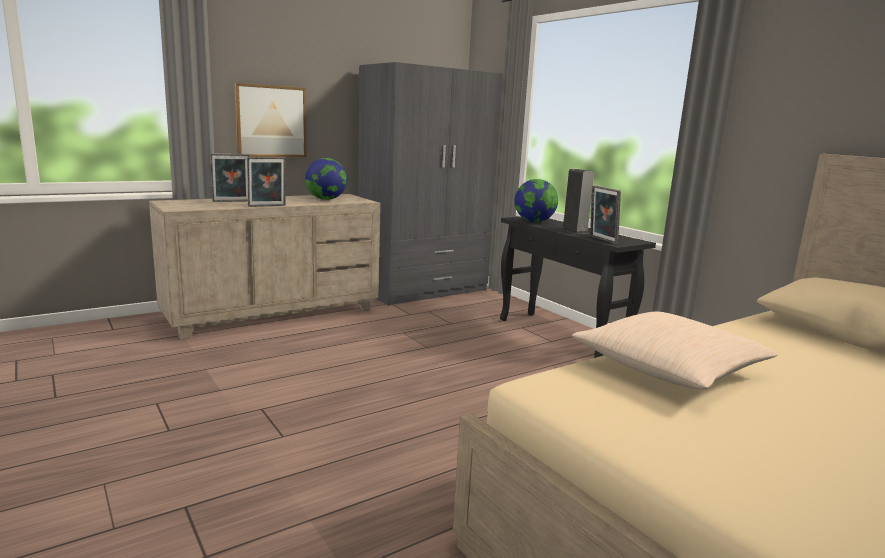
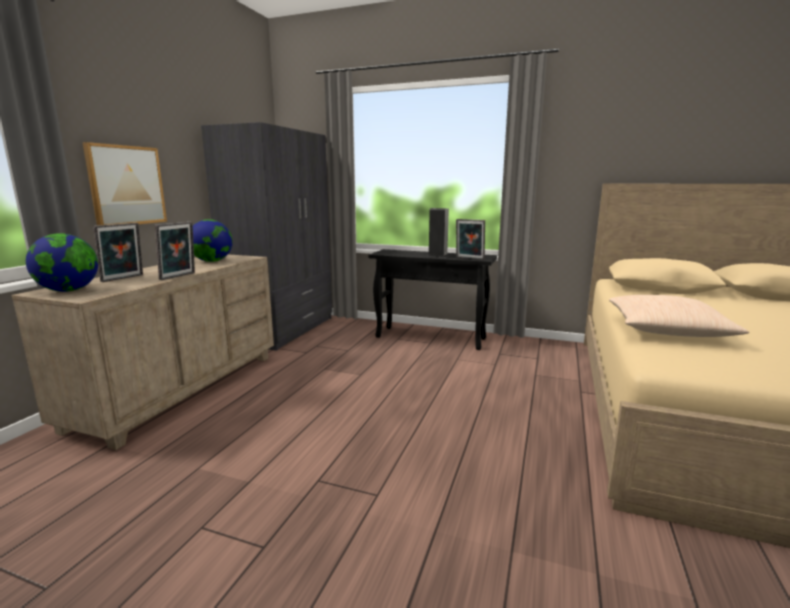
camera: 35 degrees left, 0 degrees up
(534, 222) = (397, 254): globe -> globe (68, 290)

